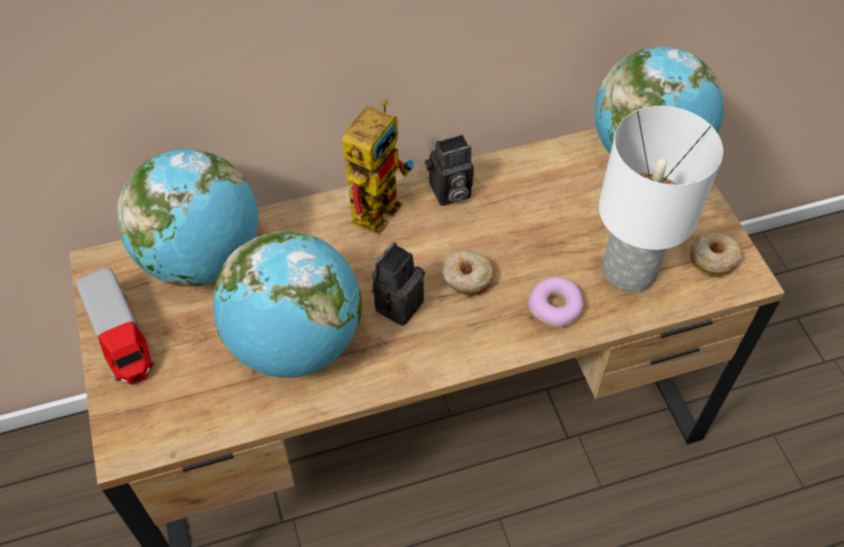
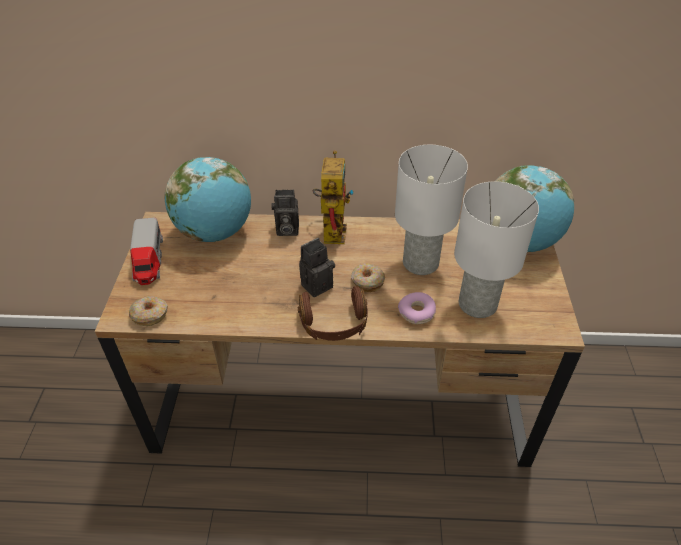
camera: 20 degrees right, 10 degrees down
(296, 343) = (245, 289): globe -> none
(378, 203) = (332, 228): toy robot -> toy robot turned 45 degrees counterclockwise
(449, 193) = (378, 233): camera -> camera (286, 230)
(451, 360) = (334, 324): none -> brown headphones
(526, 226) = (419, 263): none -> white table lamp
(712, 259) = (539, 312): donut -> donut (150, 315)

